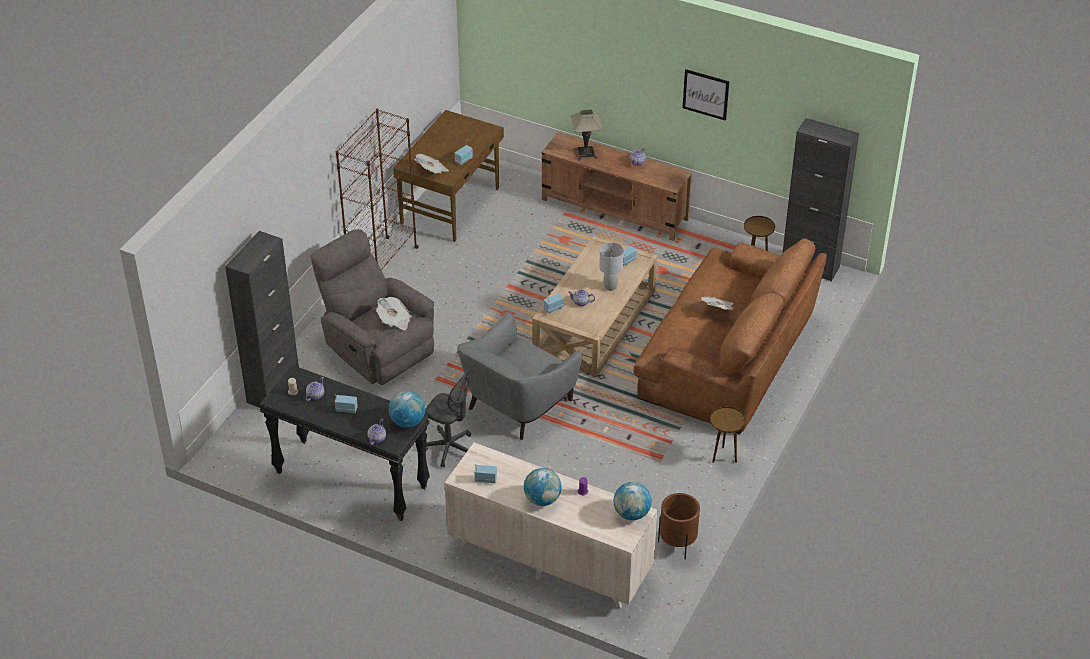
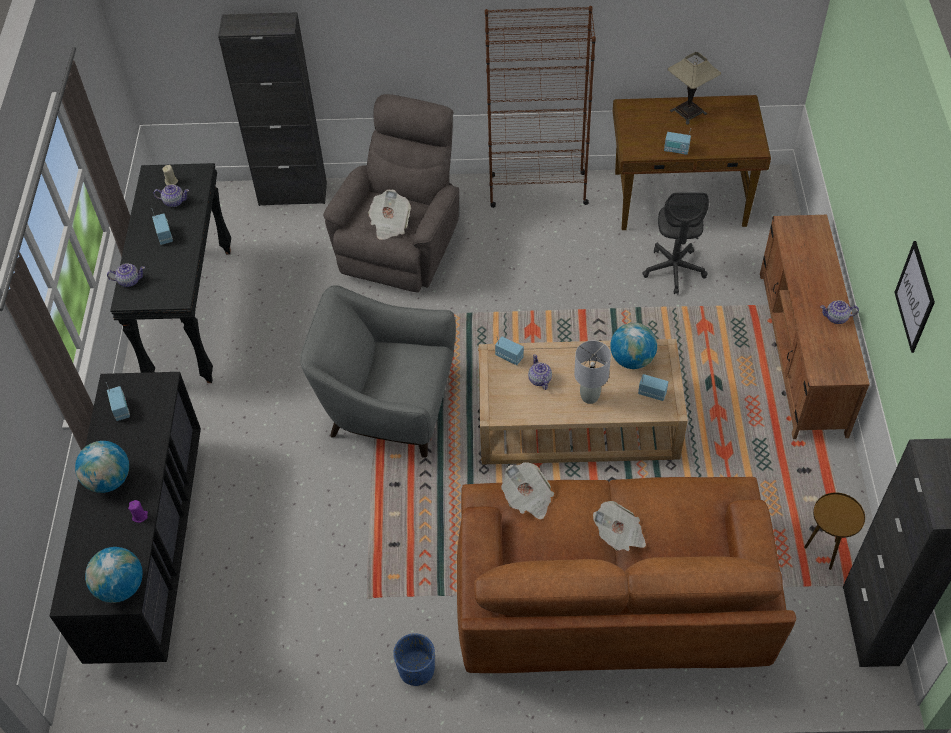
camera: 65 degrees right, 10 degrees up
(407, 421) = (169, 294): globe -> globe (632, 359)
(432, 171) = (633, 132): newspaper -> newspaper (528, 498)
(450, 448) = (282, 377): grey office chair -> grey office chair (674, 270)
(549, 558) = (150, 549): beige dresser -> black dresser
(586, 153) = (807, 259): table lamp -> table lamp (688, 112)
(677, 544) = (232, 680): brown planter -> none
(724, 457) = (416, 670): brown side table -> blue planter

